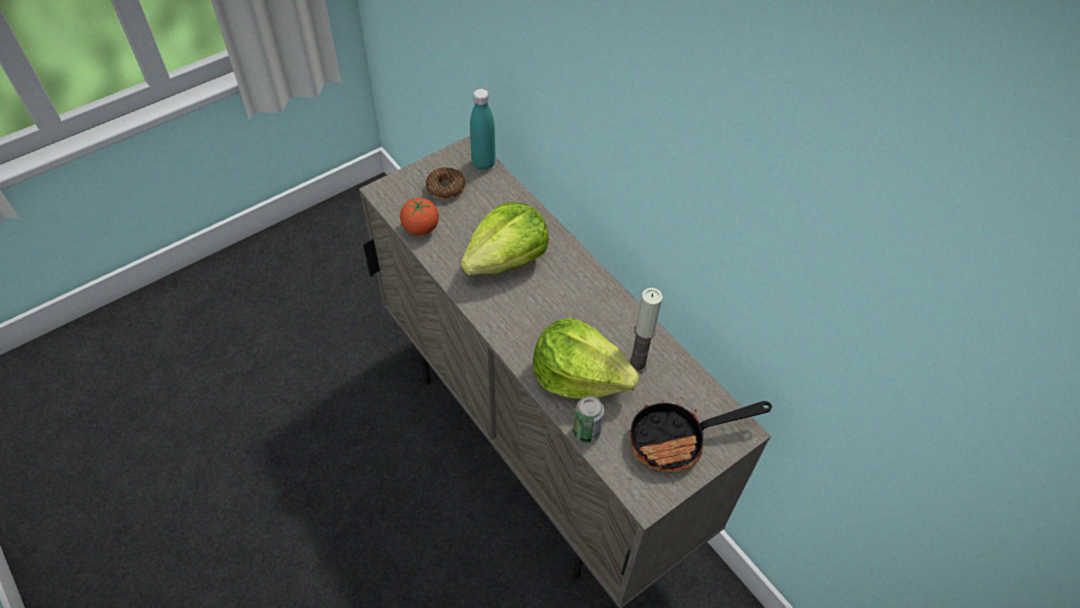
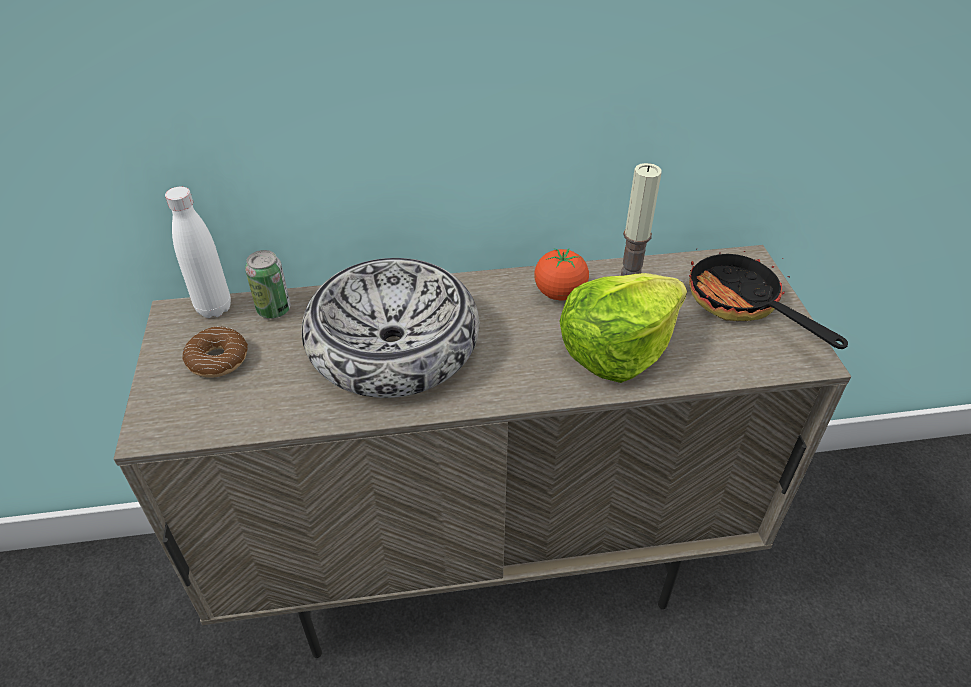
camera: 60 degrees left, 10 degrees down
(420, 228) = (263, 412): tomato -> tomato (559, 294)
(483, 163) = (214, 308): turquoise bottle -> white bottle
(507, 259) = (393, 345): lettuce -> bowl
(586, 432) = (700, 373): can -> can (274, 310)
(678, 440) = (742, 306): frying pan -> frying pan turned 135 degrees clockwise

